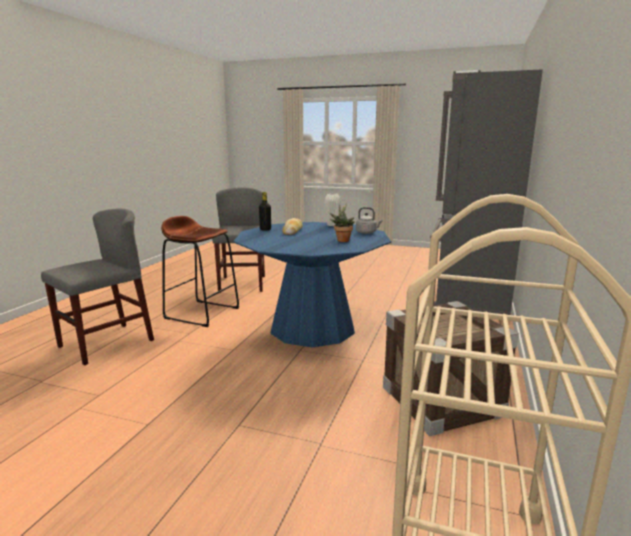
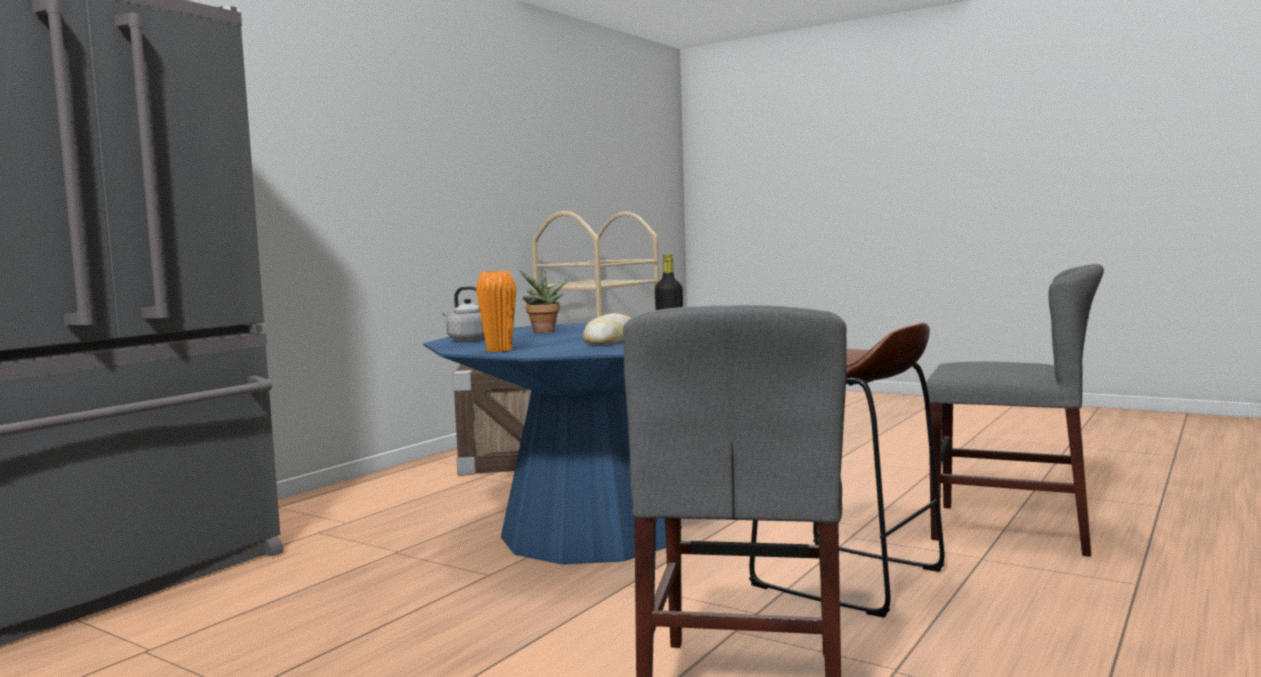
camera: 165 degrees left, 10 degrees down
(106, 343) = (1010, 529): grey chair -> grey chair turned 120 degrees counterclockwise
(332, 225) = (499, 350): white vase -> orange vase

